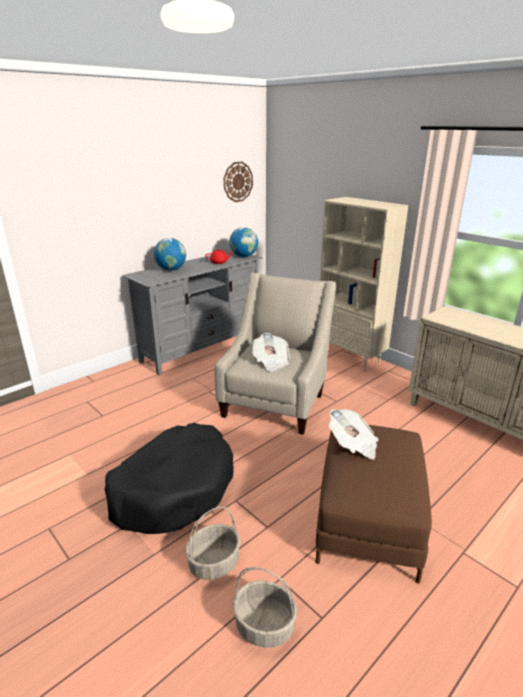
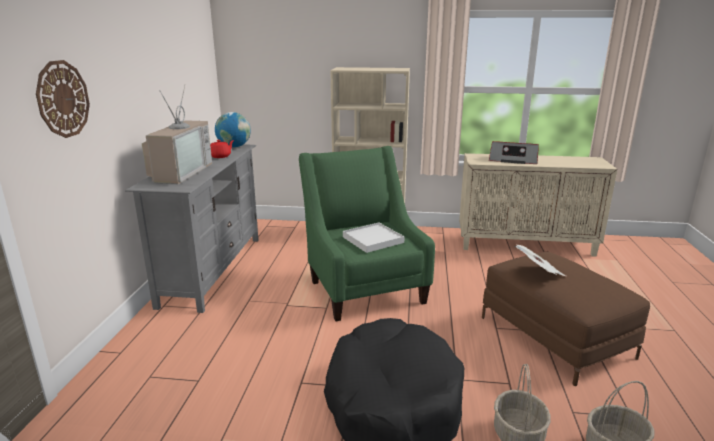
camera: 40 degrees left, 5 degrees down
(171, 269) = (180, 172): globe -> television
(238, 182) = (198, 61): wall clock -> wall clock (63, 99)
(271, 362) = (373, 240): newspaper -> white tray
(276, 401) = (364, 287): beige armchair -> green armchair
(481, 326) = (513, 160): none -> radio

